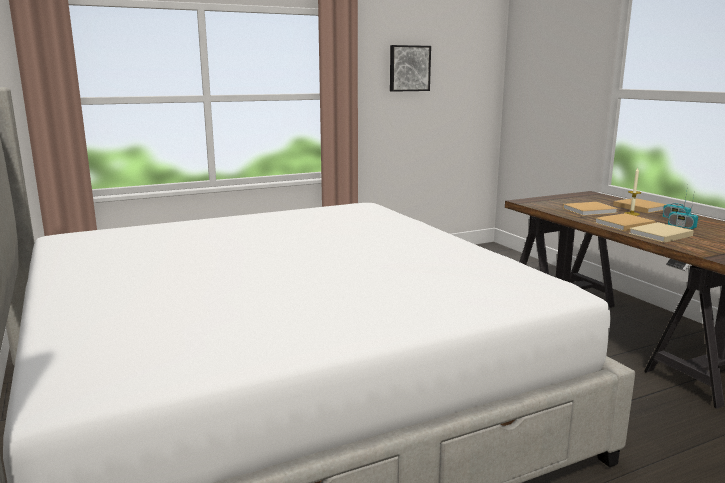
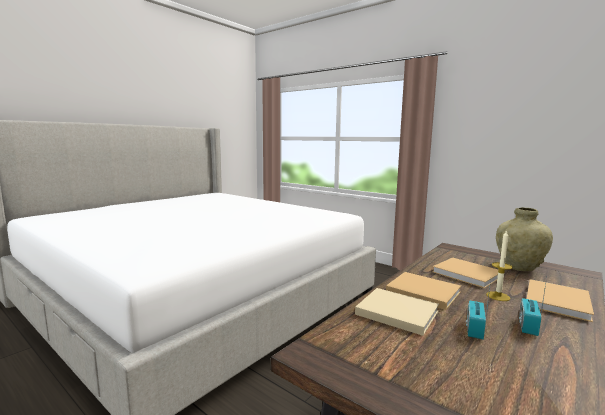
camera: 65 degrees right, 5 degrees down
(409, 68) = (497, 115): picture -> none
(576, 199) = (519, 267): none -> beige vase

